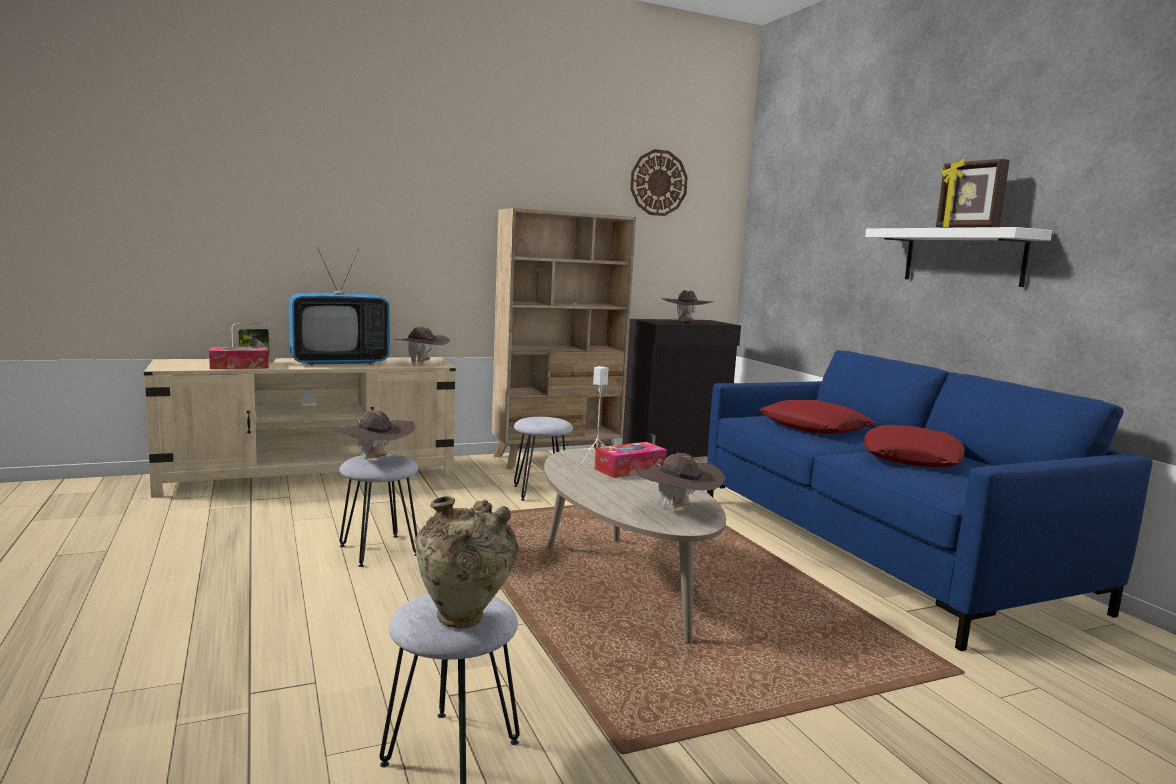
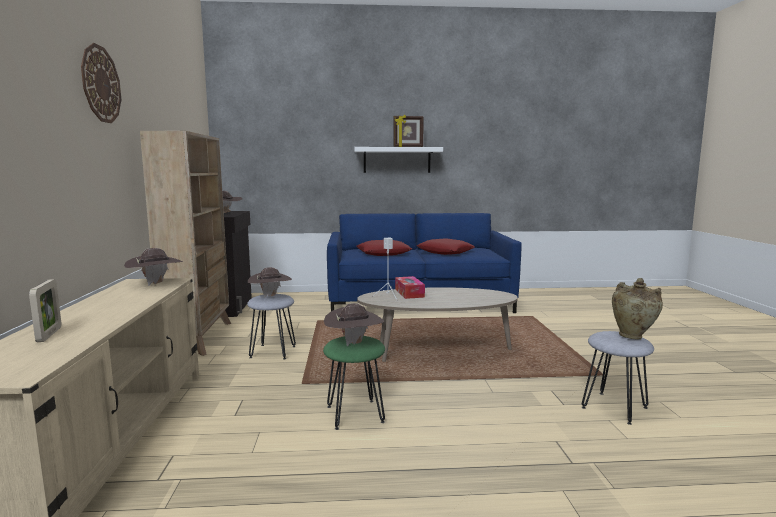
camera: 70 degrees left, 0 degrees up
(239, 366) = (75, 339): tissue box -> none
(339, 362) = (111, 305): television -> none
(380, 550) = (355, 414): grey stool -> green stool
(658, 183) = (185, 110): wall clock -> wall clock (100, 84)
(677, 510) = (482, 294): brown hat -> brown hat (270, 296)

